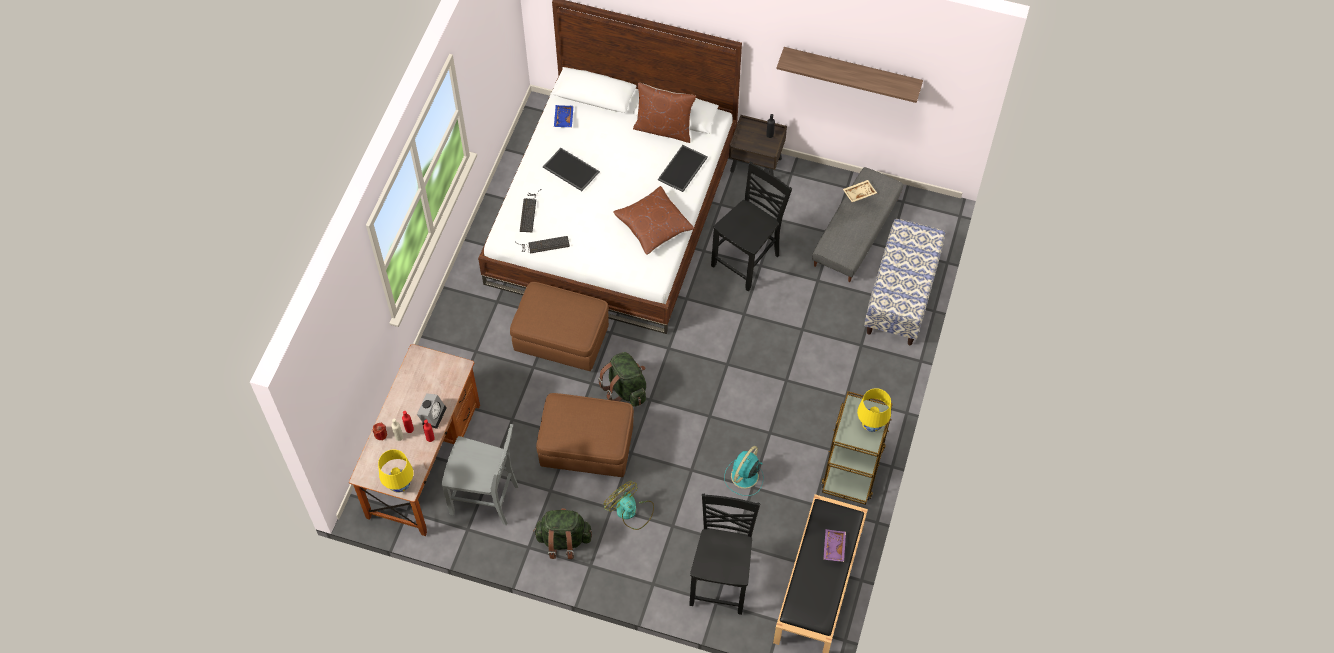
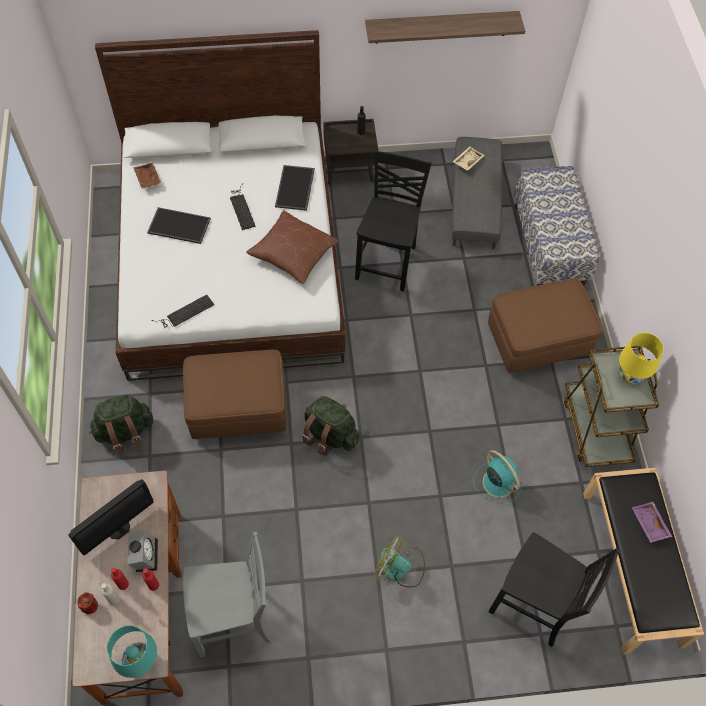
camera: 25 degrees left, 0 degrees up
(399, 484) = (139, 660): yellow table lamp -> turquoise table lamp
(422, 389) = (118, 528): none -> monitor
(529, 211) = (153, 283): keyboard -> keyboard (241, 208)
(563, 119) = (147, 179): blue tray -> brown tray
(563, 540) = (343, 632): green backpack -> green backpack (125, 432)
(587, 448) = (320, 515): brown ottoman -> brown ottoman (538, 340)
(664, 129) = (256, 156): brown pillow -> none
(721, 581) = (533, 606): black chair -> black chair turned 135 degrees clockwise
(744, 477) = (497, 481): turquoise fan -> turquoise fan turned 135 degrees clockwise

